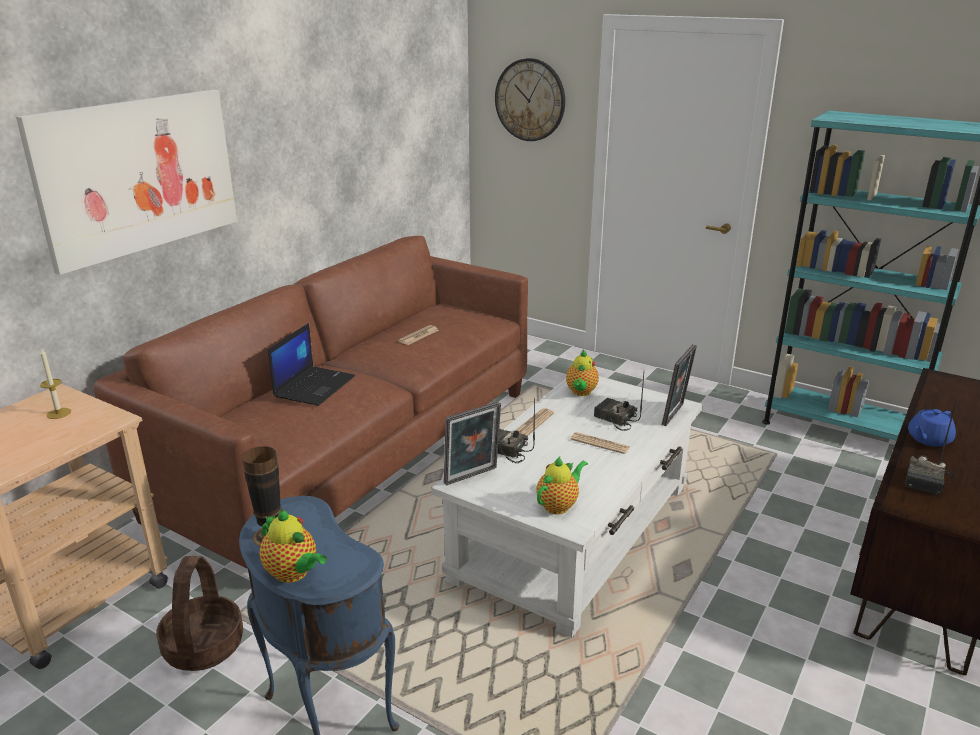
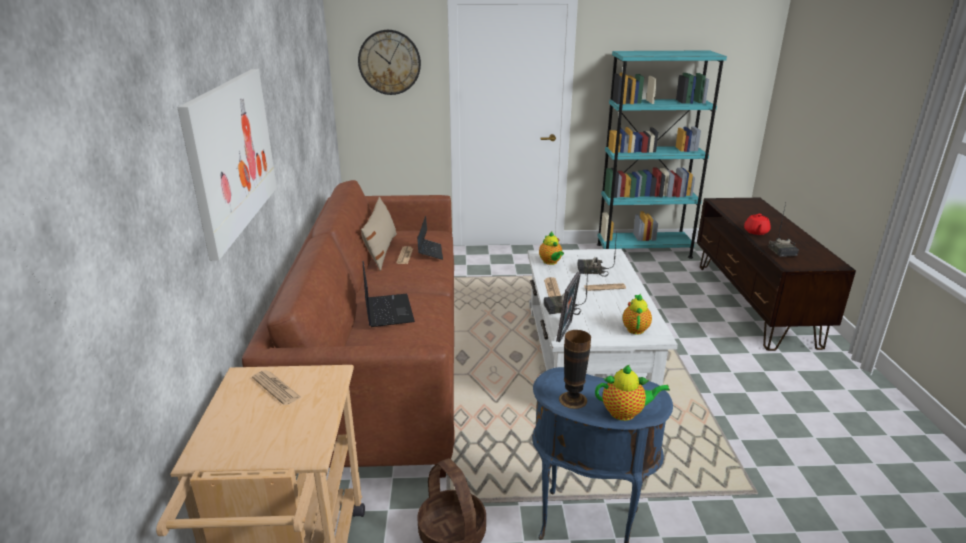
camera: 35 degrees left, 0 degrees up
(58, 413) = (276, 388): candle -> newspaper
(406, 324) = (381, 251): none -> beige pillow
(450, 339) = (429, 252): none -> laptop
(675, 415) = (618, 259): picture frame -> none
(928, 439) = (756, 232): blue teapot -> red teapot

